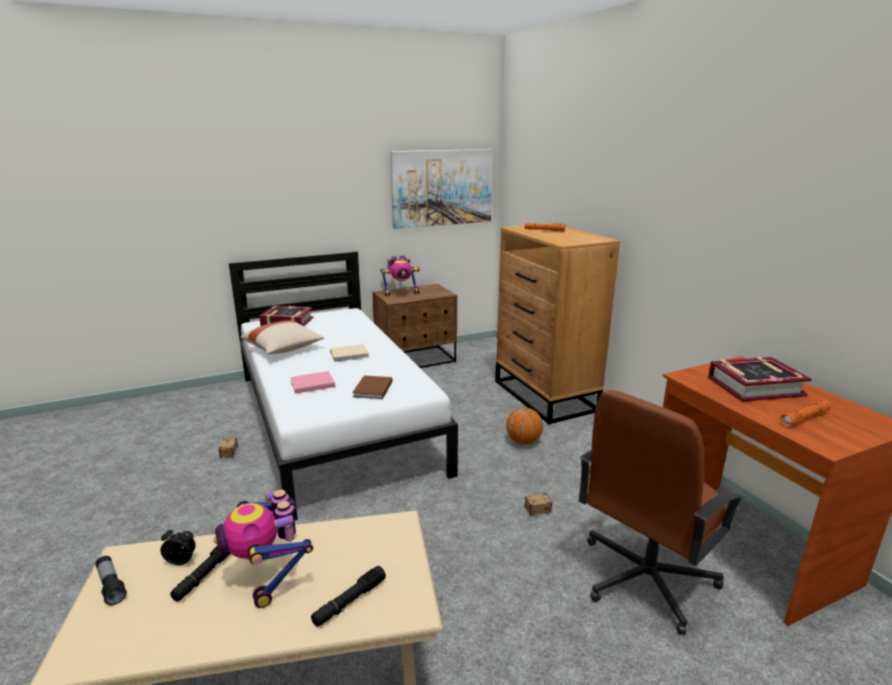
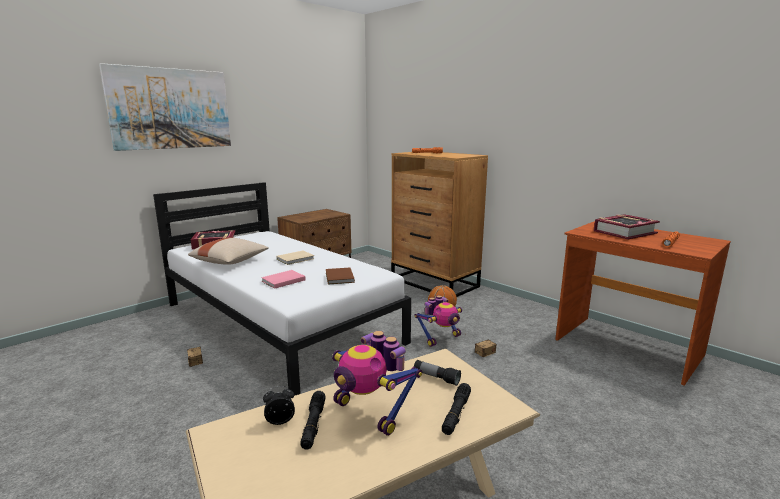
camera: 20 degrees left, 5 degrees down
(111, 585) = (226, 455): flashlight -> flashlight (436, 378)
(400, 293) = (303, 216): toy robot -> toy robot (440, 338)
(442, 188) = (326, 130): picture -> picture (171, 109)
(645, 578) = (586, 379): brown office chair -> none

